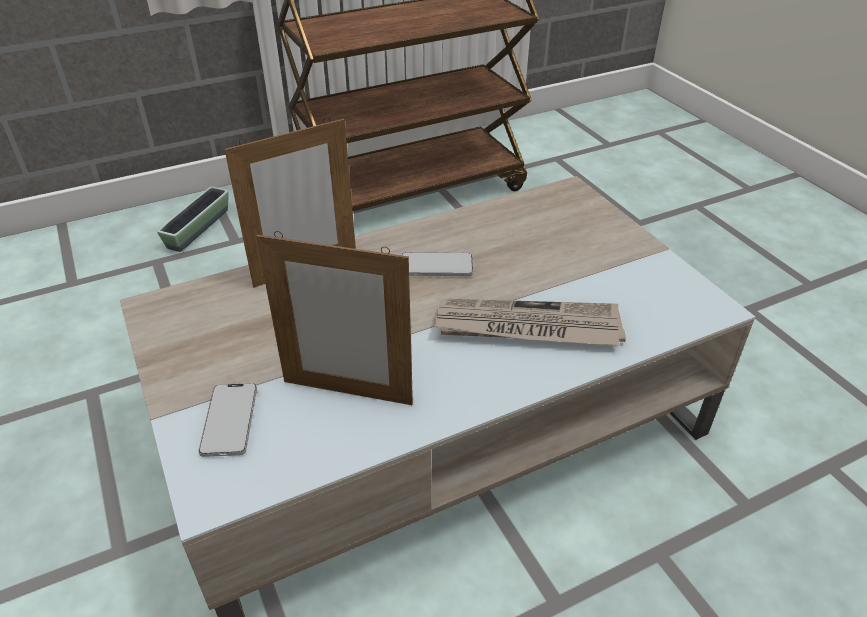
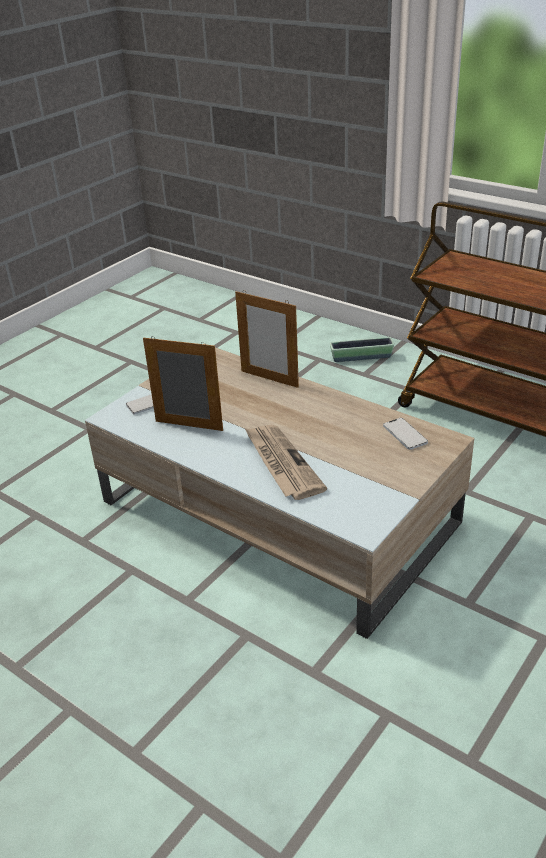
camera: 65 degrees right, 5 degrees down
(347, 392) = (189, 426): picture frame -> picture frame turned 120 degrees clockwise
(436, 266) = (310, 416): phone -> phone (405, 434)

